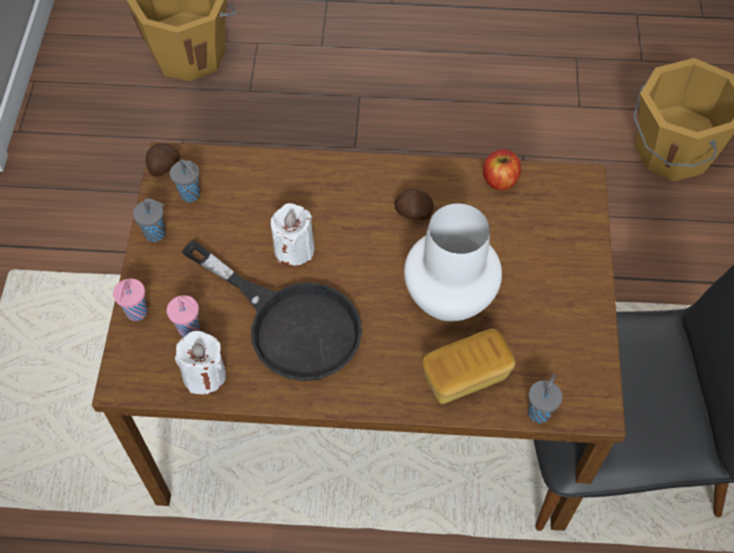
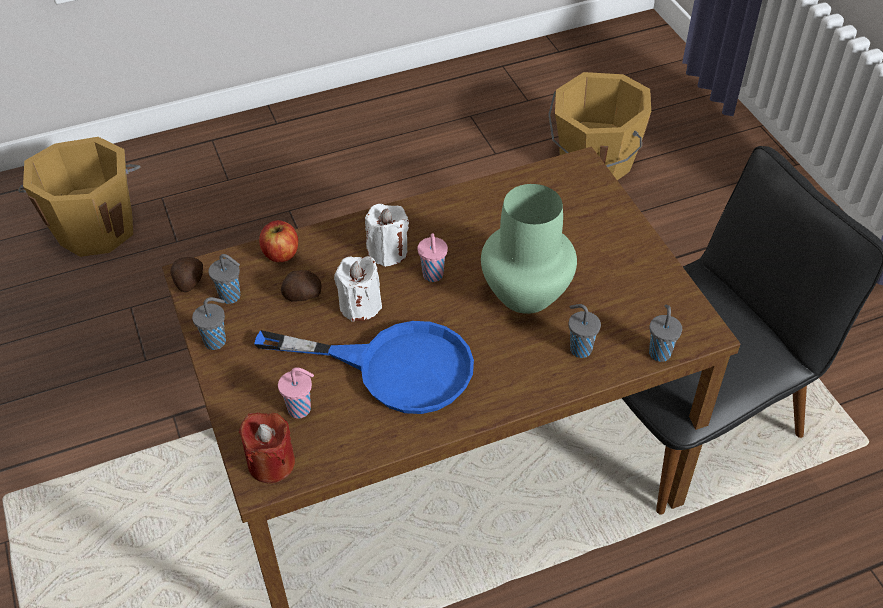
camera: 25 degrees left, 10 degrees down
(136, 313) = (237, 416): pink cup -> pink cup (433, 276)
(139, 369) = (271, 463): none -> red candle
(204, 375) = (339, 442): white candle -> white candle (387, 252)
(290, 323) = (394, 367): black frying pan -> blue frying pan
(413, 213) = (451, 238): potato -> potato (302, 296)
(449, 299) = (527, 294): white vase -> green vase
(465, 375) = (579, 349): bread -> grey cup
(499, 180) = (511, 187): apple -> apple (281, 253)

